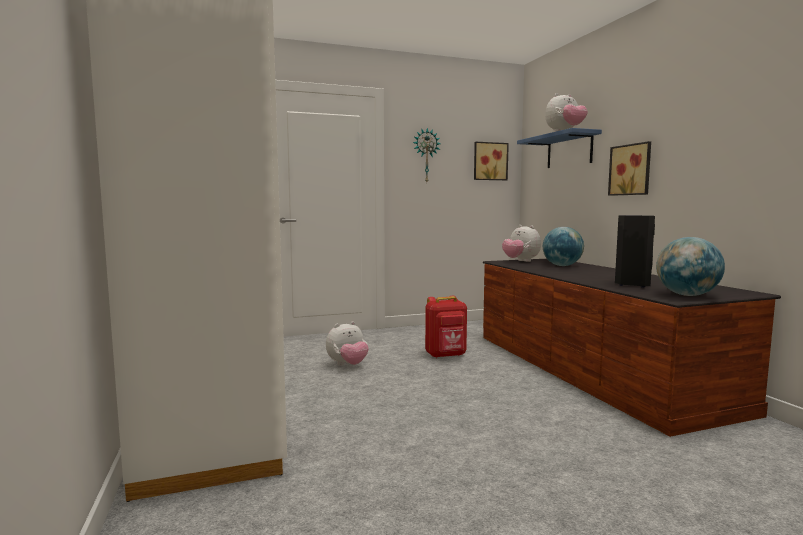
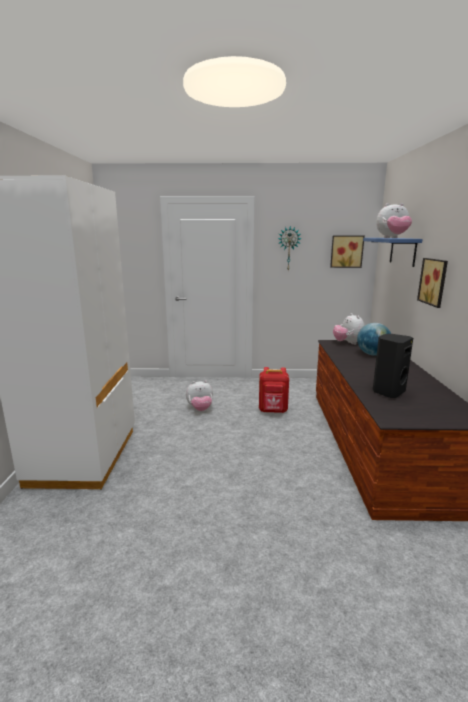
camera: 20 degrees right, 10 degrees up
(687, 295) = (410, 415): globe -> none

